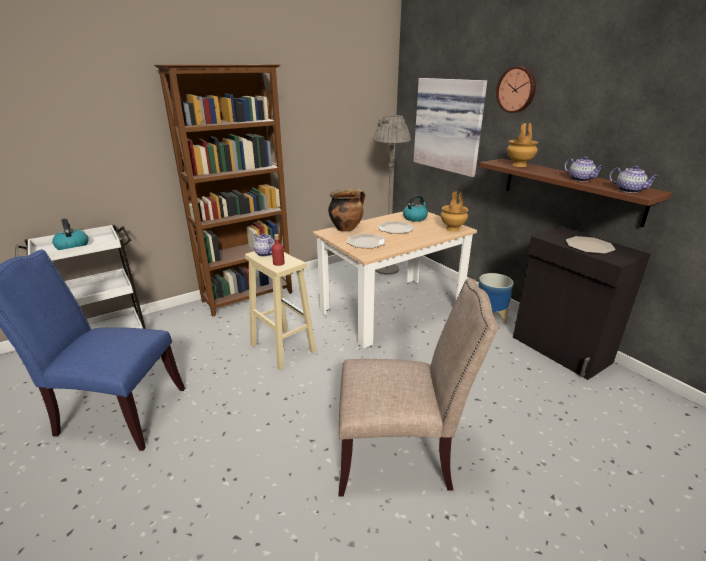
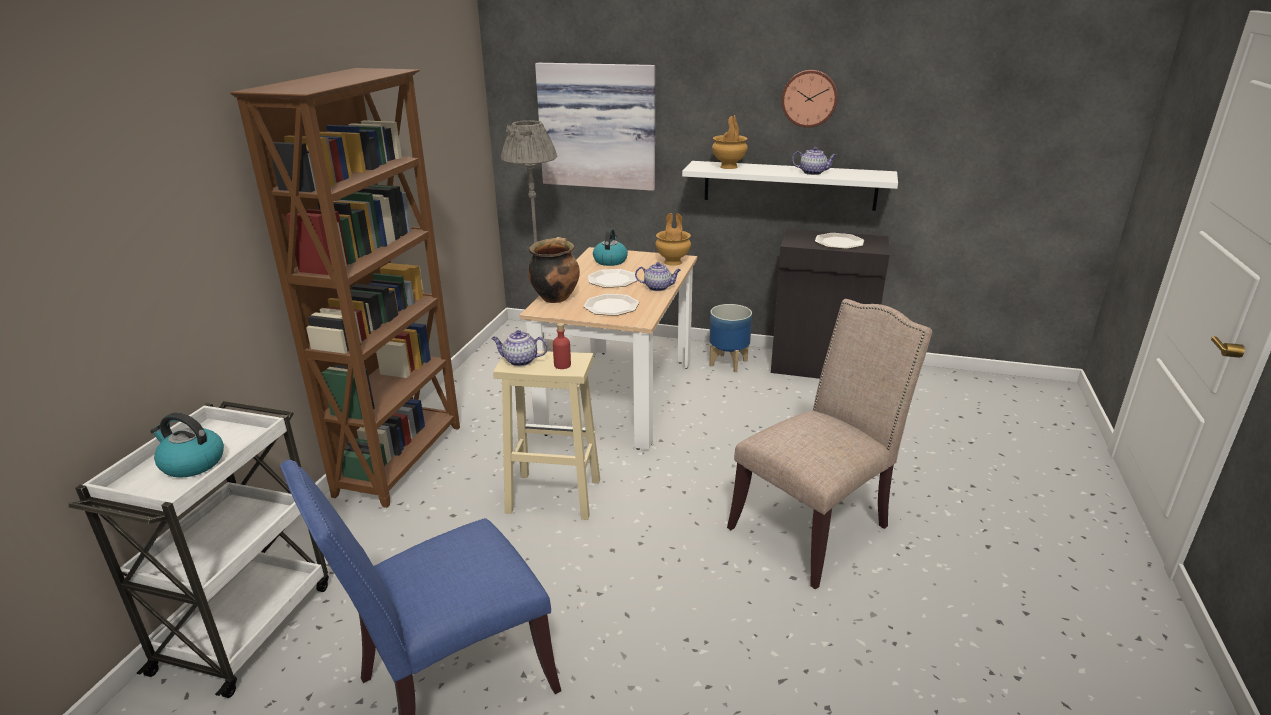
camera: 40 degrees left, 0 degrees up
(517, 90) = (699, 75): wall clock -> wall clock (809, 98)
(570, 189) = (789, 185): brown shelf -> white shelf
(629, 190) = (869, 176): teapot -> teapot (658, 287)

